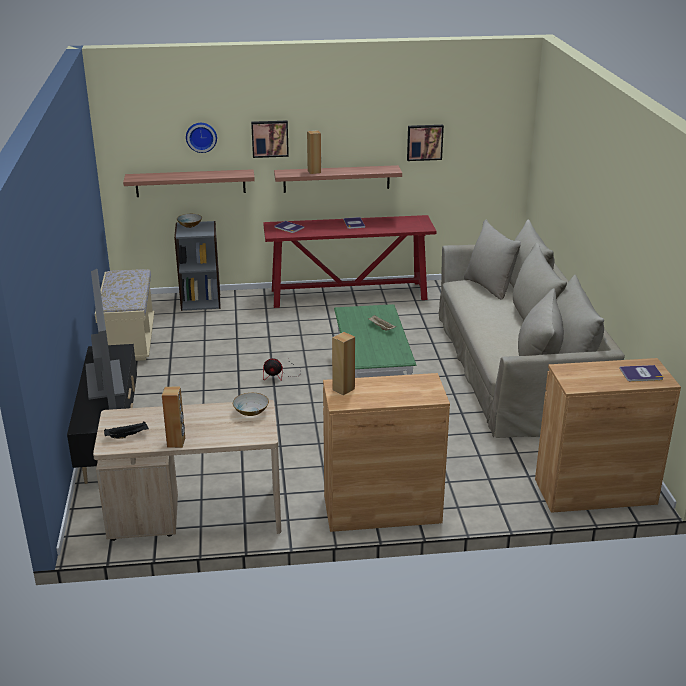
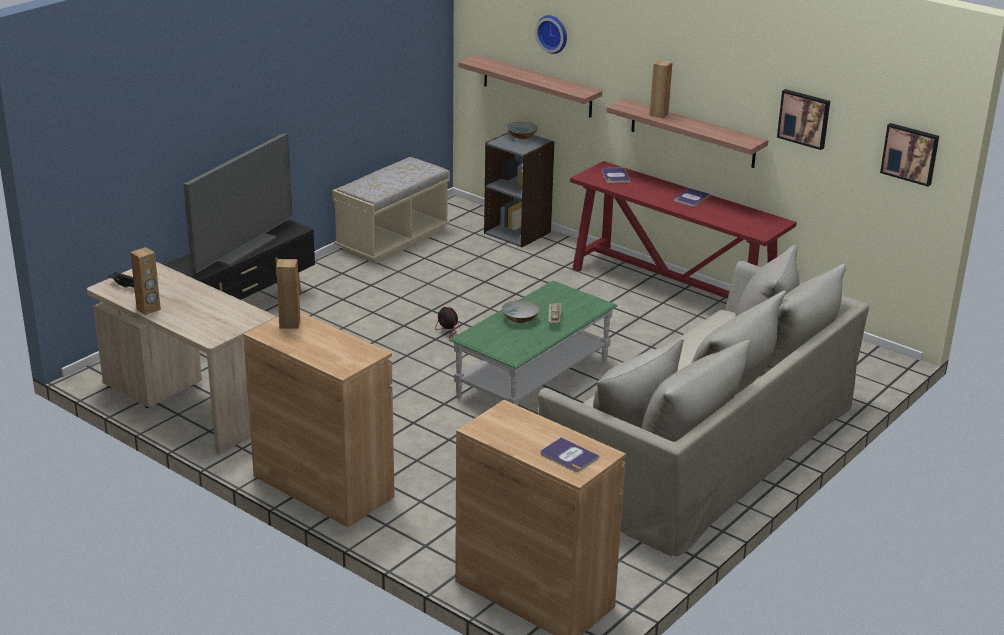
camera: 45 degrees right, 0 degrees up
(250, 411) = (241, 315): bowl -> bowl (519, 319)
(270, 138) = (623, 57): picture -> picture (910, 153)

